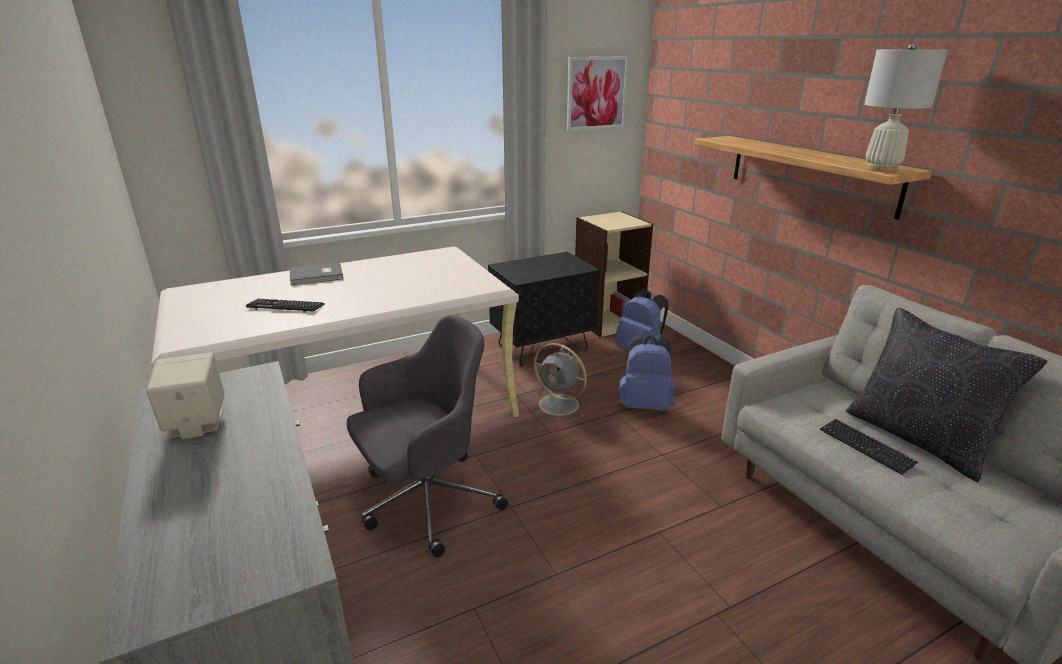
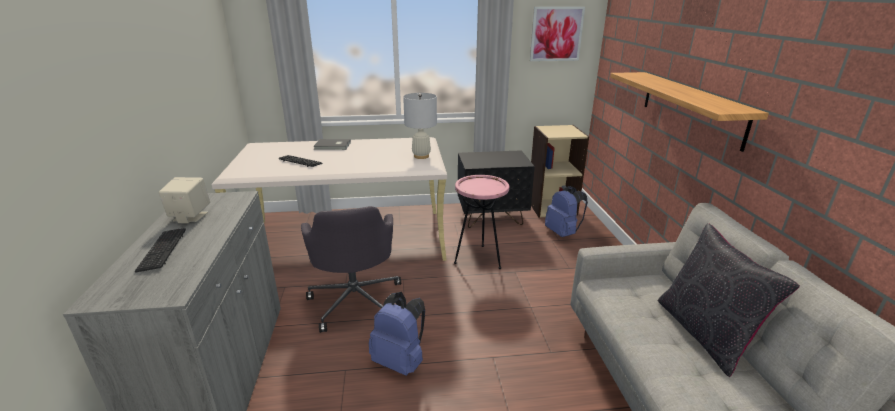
camera: 20 degrees right, 0 degrees up
(426, 501) = (356, 300): grey office chair -> grey office chair turned 90 degrees clockwise
(560, 405) = (479, 259): grey fan -> pink side table
(645, 405) = (540, 271): blue backpack -> blue backpack (400, 361)
(866, 447) = (651, 329): keyboard -> keyboard (162, 250)
(881, 169) = (721, 108): white table lamp -> white table lamp (421, 156)

